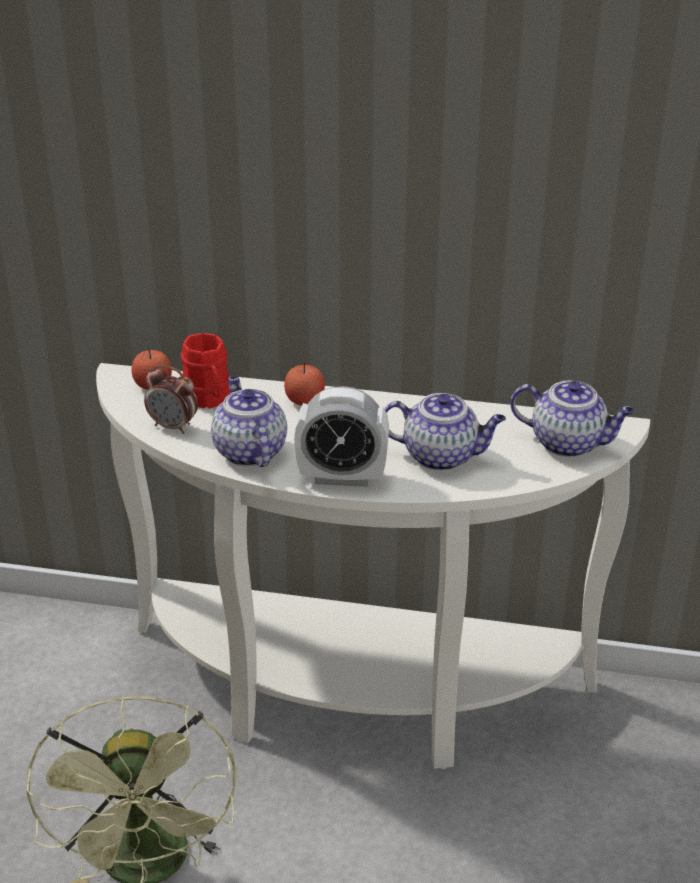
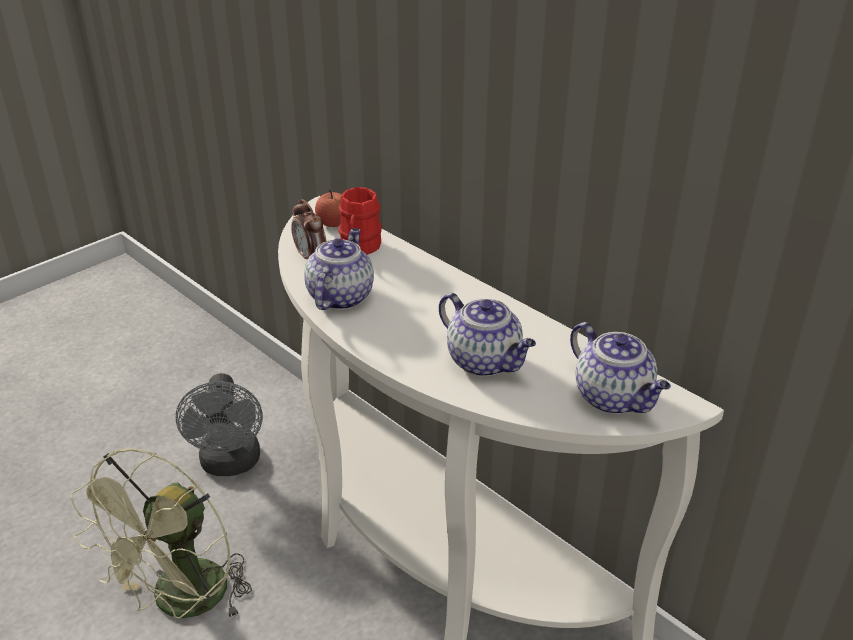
camera: 35 degrees right, 0 degrees up
(64, 717) = (230, 464): none -> grey fan
(305, 400) = (428, 274): apple -> none
(342, 477) = (384, 345): alarm clock -> none

